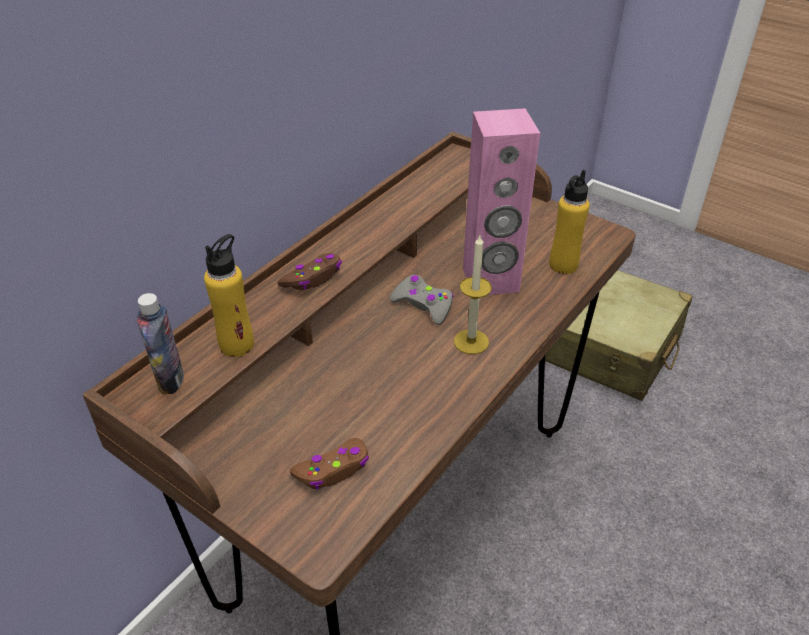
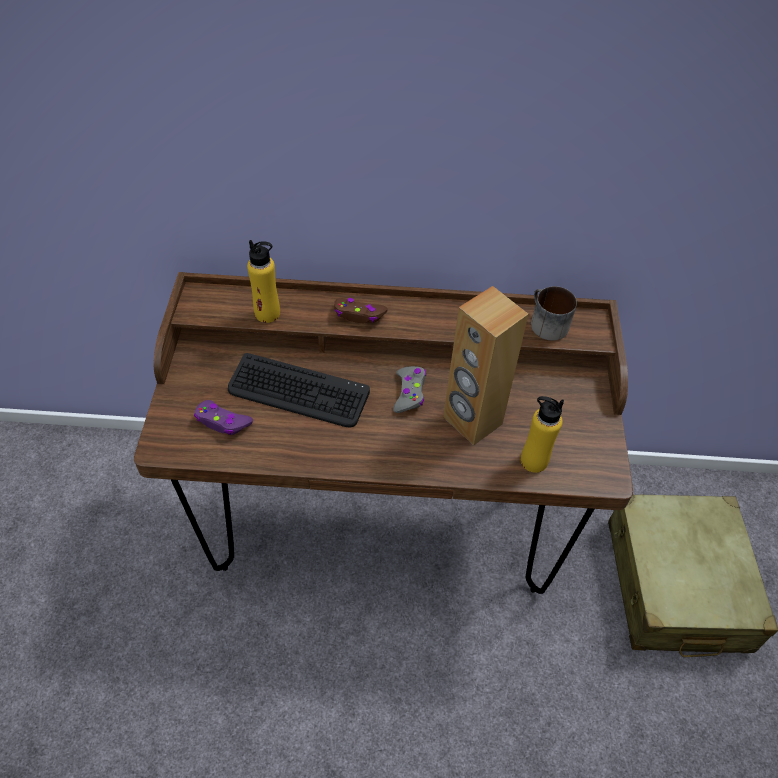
camera: 55 degrees right, 10 degrees up
(171, 380) = (218, 301): bottle -> none
(333, 470) = (222, 422): brown game controller -> purple game controller
(348, 385) = (298, 392): none -> keyboard
(439, 177) = (545, 323): none -> mug
(471, 341) = (392, 440): candle -> none
(490, 280) = (472, 421): pink speaker -> brown speaker

